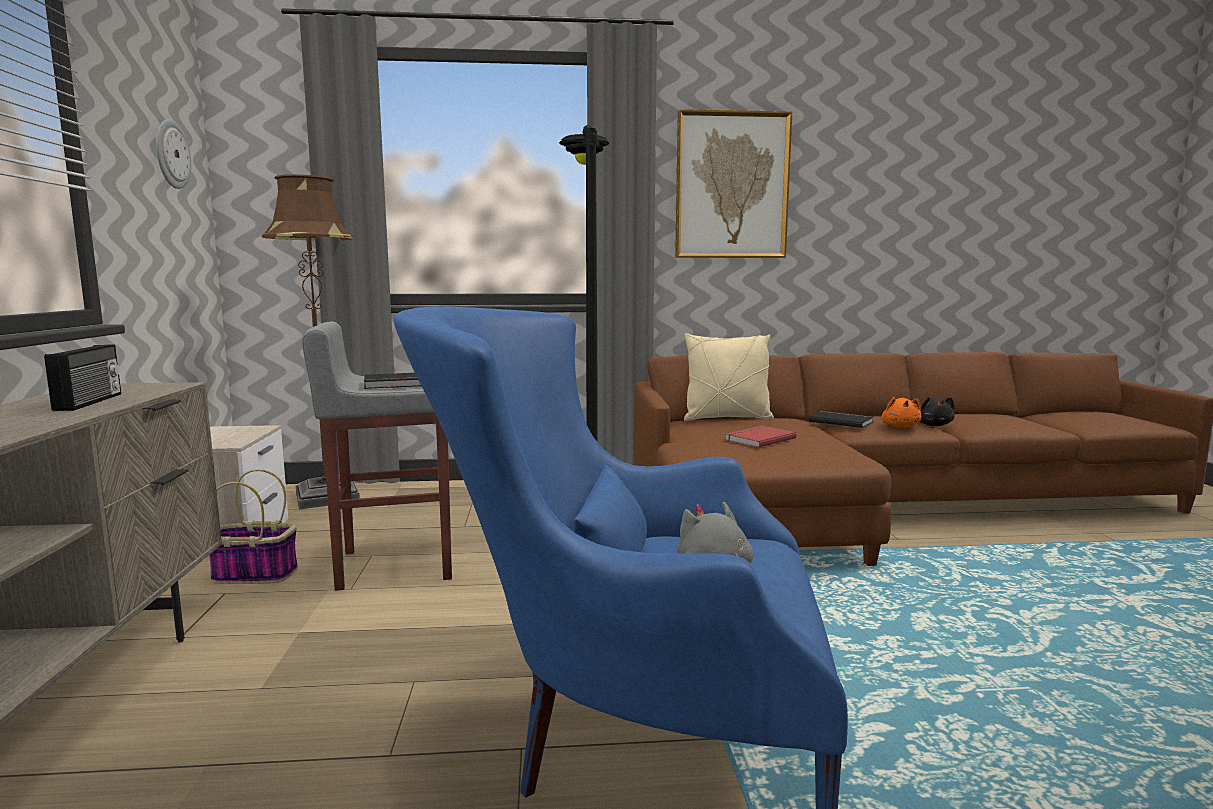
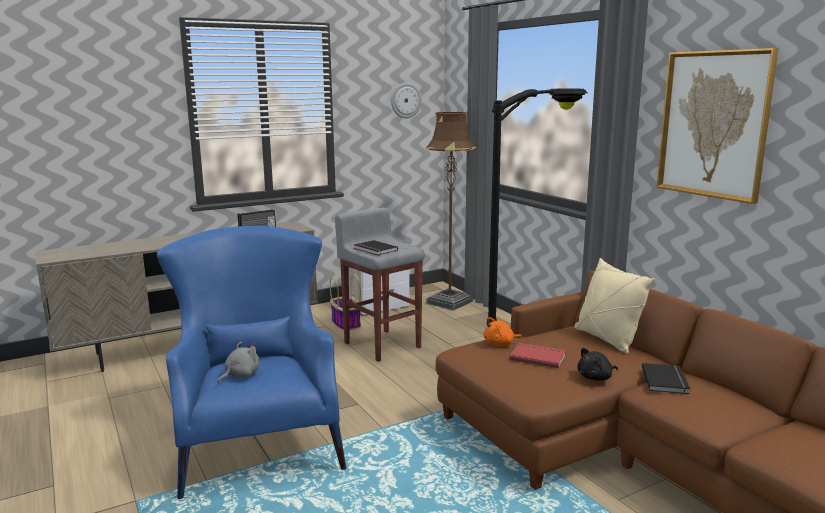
camera: 65 degrees right, 5 degrees up
(900, 426) = (694, 408): orange plush toy -> orange plush toy (500, 344)
(933, 425) = (744, 426): black plush toy -> black plush toy (596, 378)

